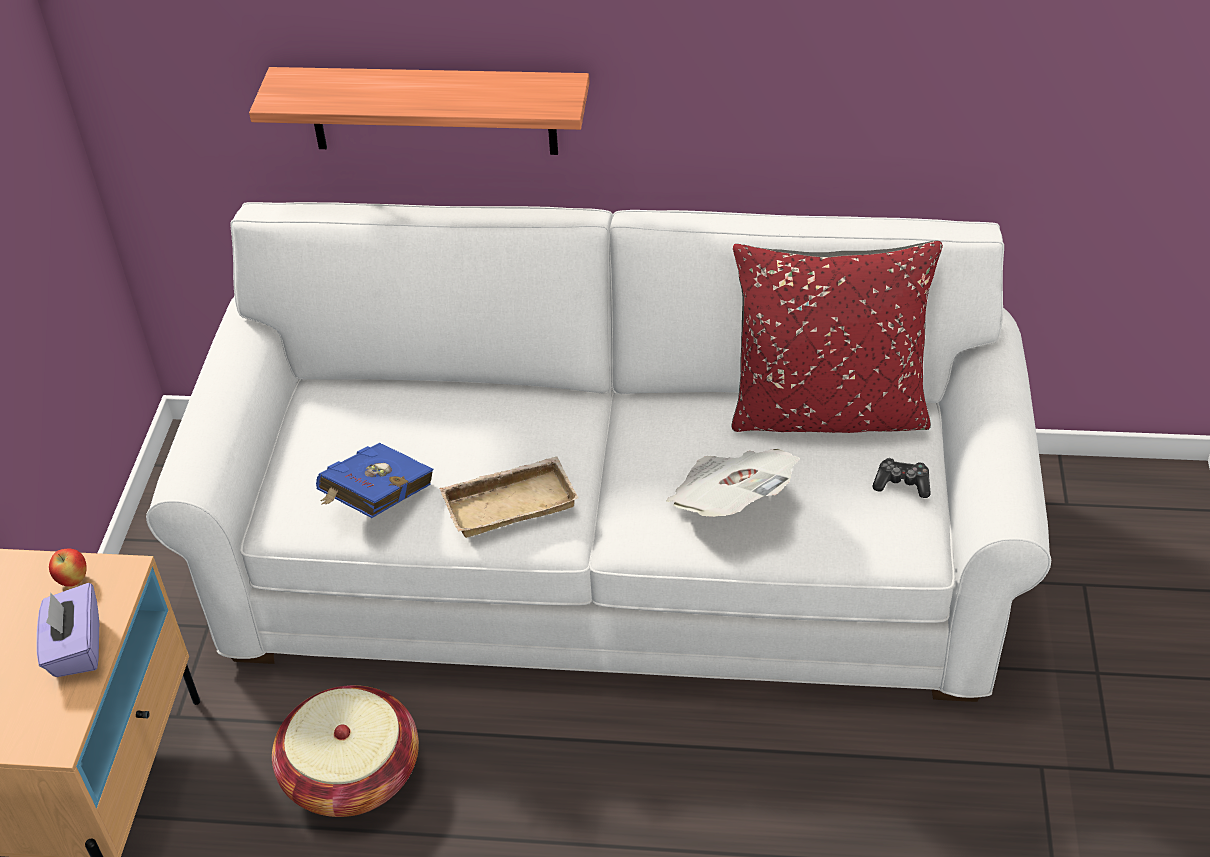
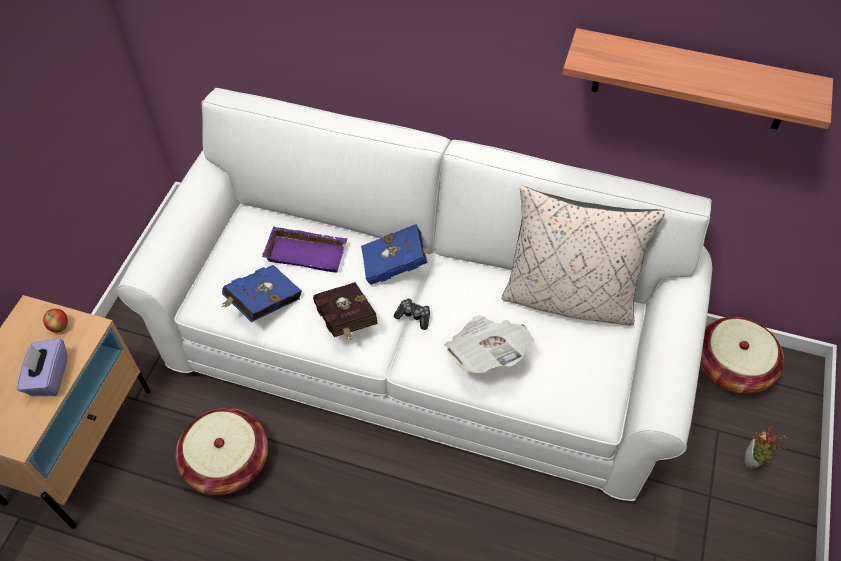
camera: 10 degrees right, 10 degrees up
(424, 422) = (307, 252): none -> purple tray
(432, 110) = (341, 50): shelf -> shelf (691, 81)
(510, 501) = (346, 322): beige tray -> red book
(565, 415) = (397, 265): none -> blue book
(828, 411) = (569, 298): red pillow -> beige pillow
(902, 484) = (603, 363): game controller -> game controller (414, 316)
(1079, 498) = (732, 367): none -> basket
(1145, 615) = (752, 461): none -> potted plant

